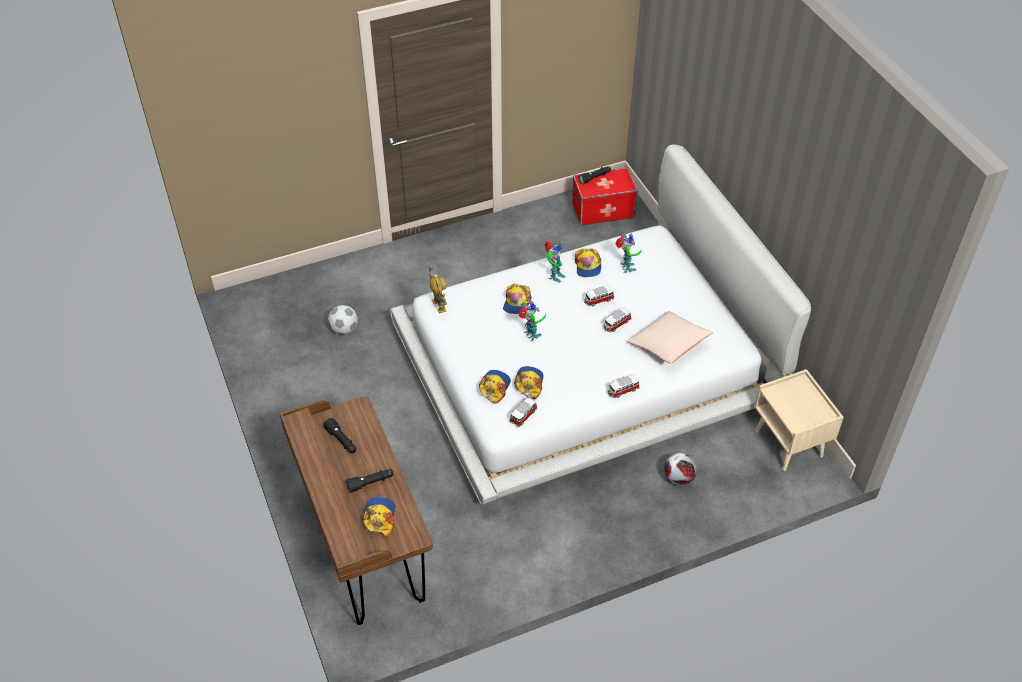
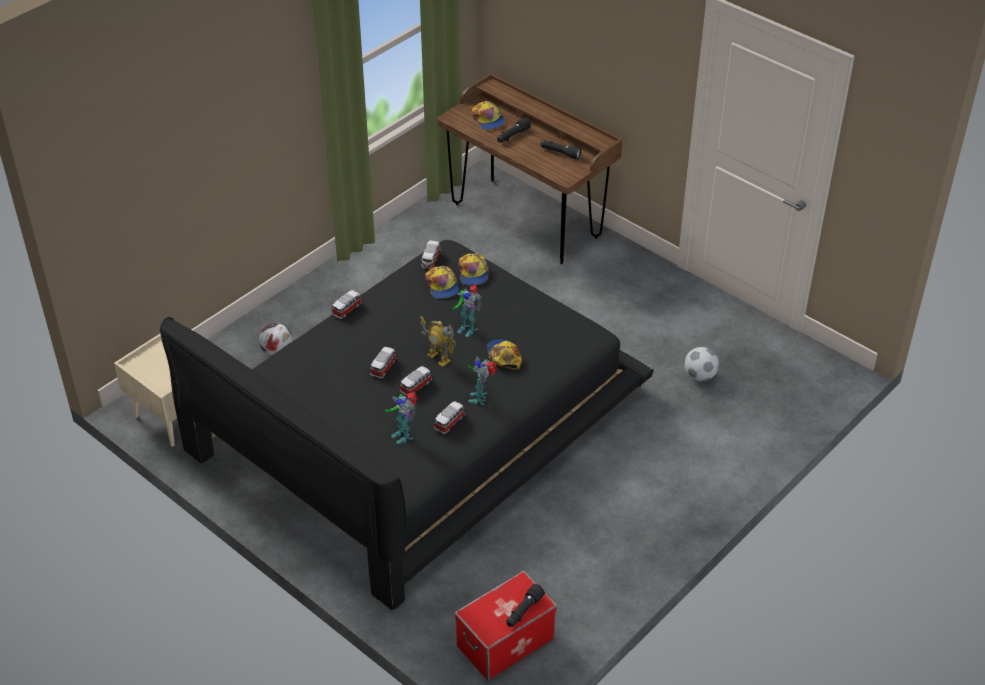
camera: 155 degrees right, 5 degrees down
(439, 305) = (583, 328): toy robot -> toy robot (438, 358)
(586, 368) = (418, 423): white bed -> black bed
(587, 265) = (450, 422): cap -> toy car
(668, 345) = (318, 364): beige pillow -> none

